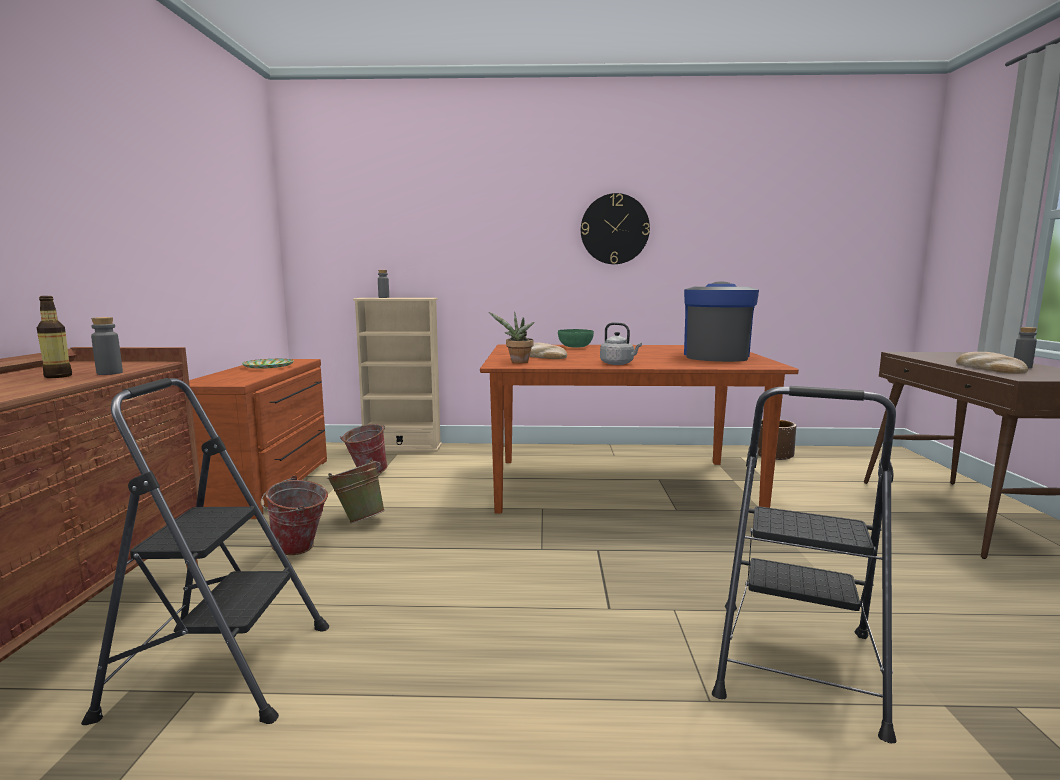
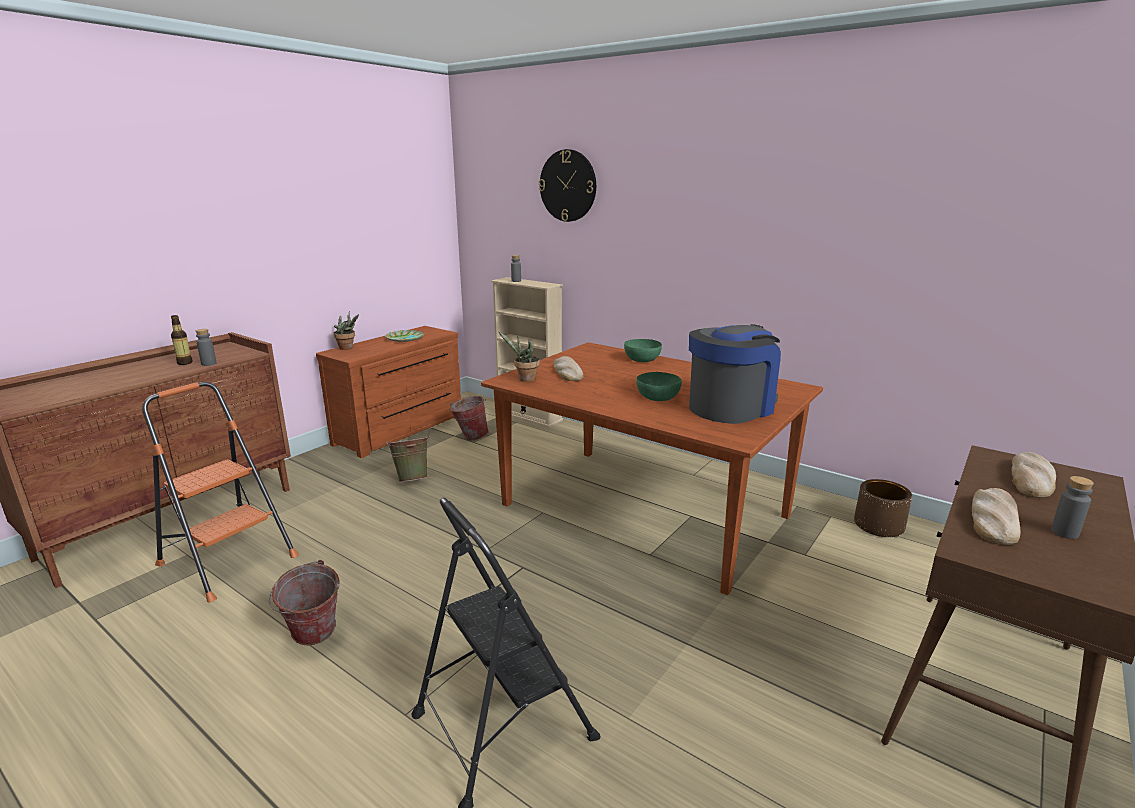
camera: 35 degrees right, 10 degrees up
(210, 378) = (348, 348): none -> potted plant
(214, 668) = (226, 558): black step ladder -> orange step ladder
(298, 550) = (350, 493): bucket -> bucket (313, 639)
(614, 229) = (732, 227): wall clock -> wall clock (568, 186)
(618, 364) = (597, 401): grey kettle -> none
(654, 358) = (657, 397): none -> green bowl
(946, 356) = (1031, 479): none -> bread

